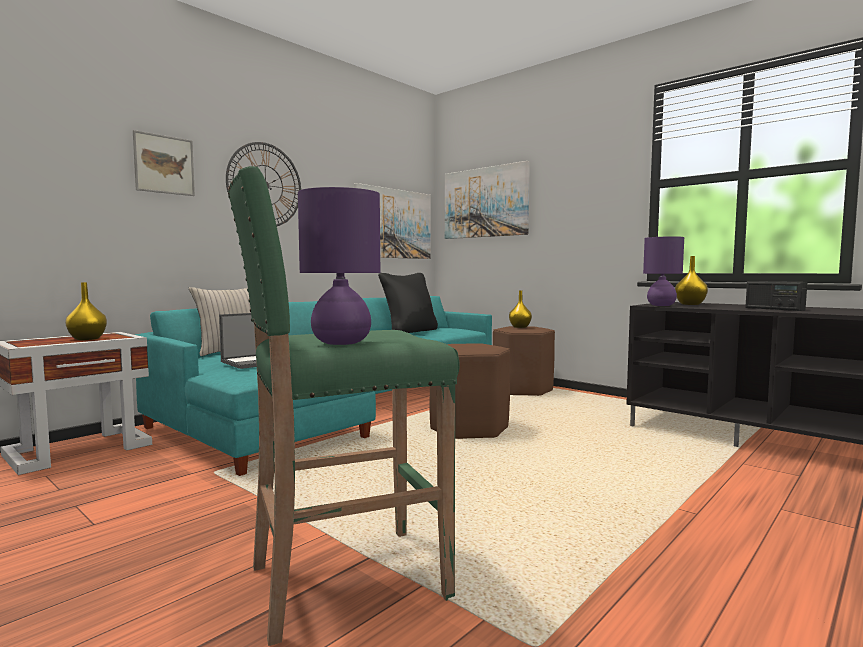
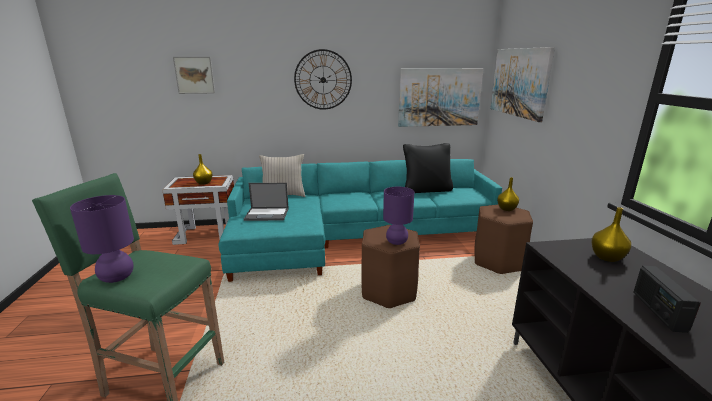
camera: 40 degrees right, 15 degrees up
(164, 164) = (254, 76): picture -> picture (194, 75)
(661, 305) = (558, 252): purple table lamp -> purple table lamp (397, 242)

